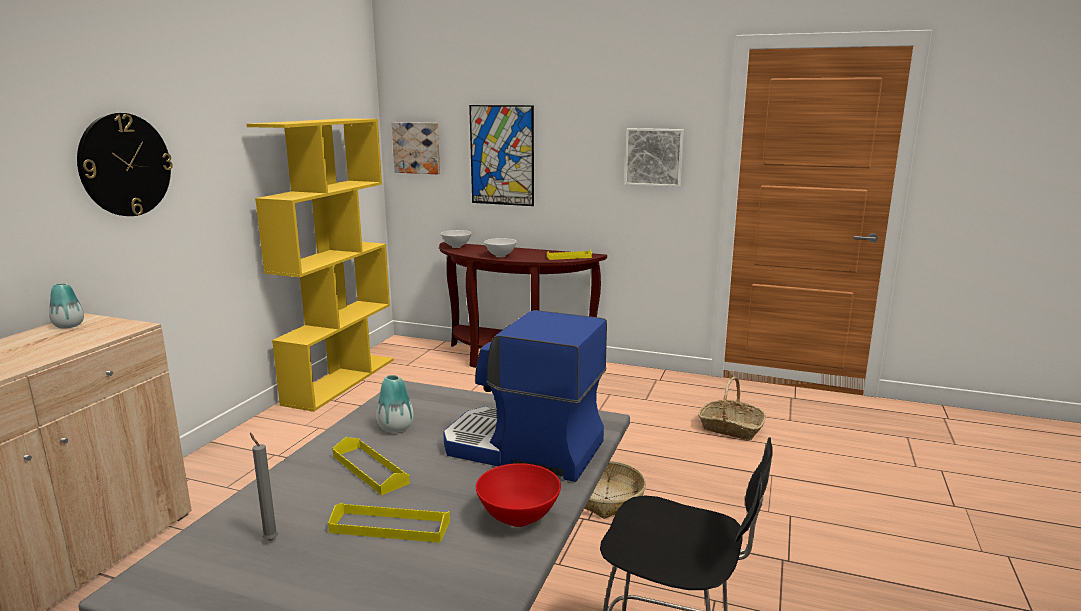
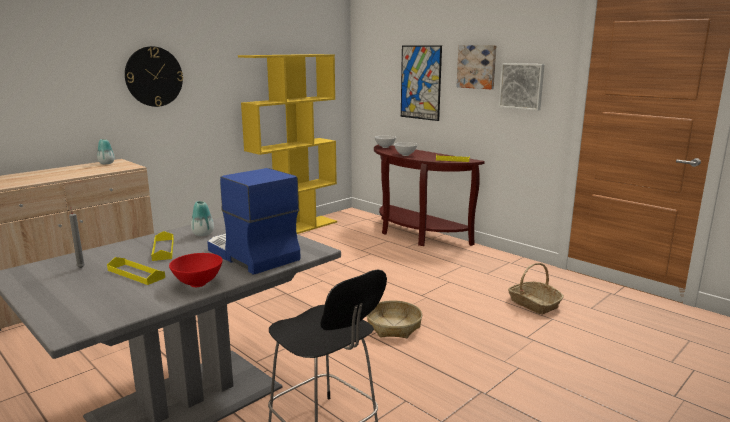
camera: 25 degrees right, 0 degrees up
(417, 148) = (370, 76): picture -> picture (477, 66)

